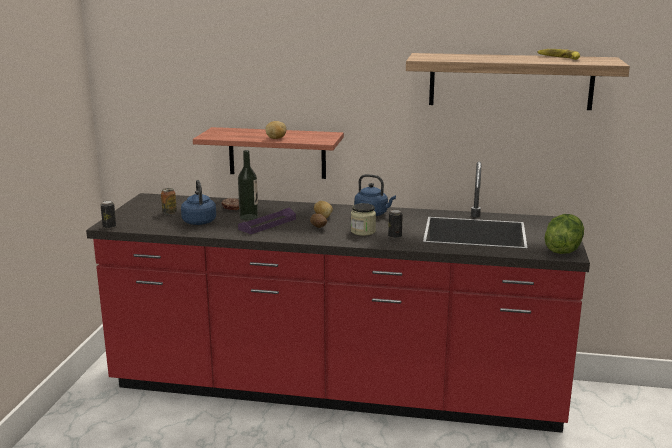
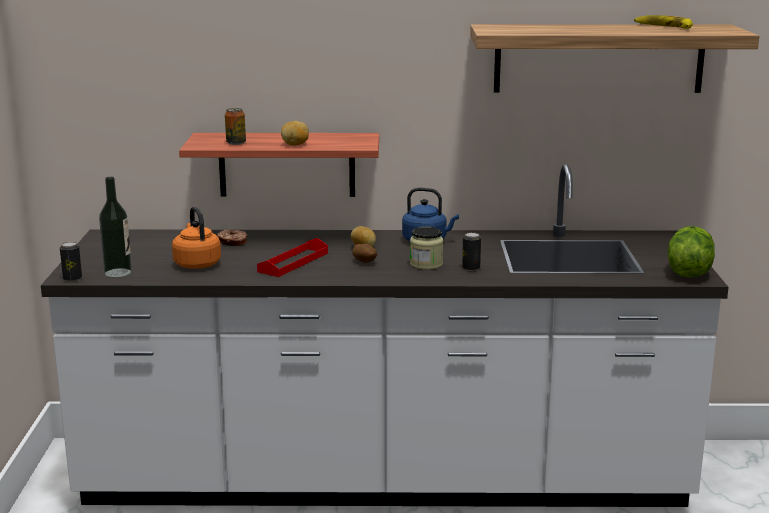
camera: 10 degrees left, 0 degrees up
(169, 213) = (148, 254): can -> can (236, 143)
(199, 221) = (196, 264): blue kettle -> orange kettle
(248, 217) = (262, 254): bottle -> bottle (118, 273)
(267, 224) = (293, 262): purple tray -> red tray
(336, 391) = (384, 481): red counter -> white counter

